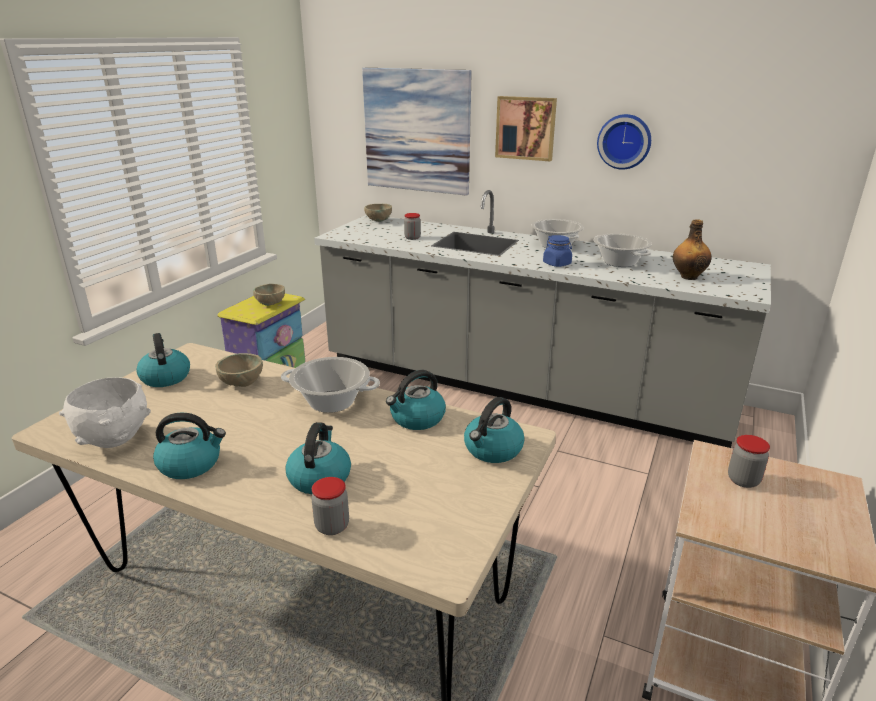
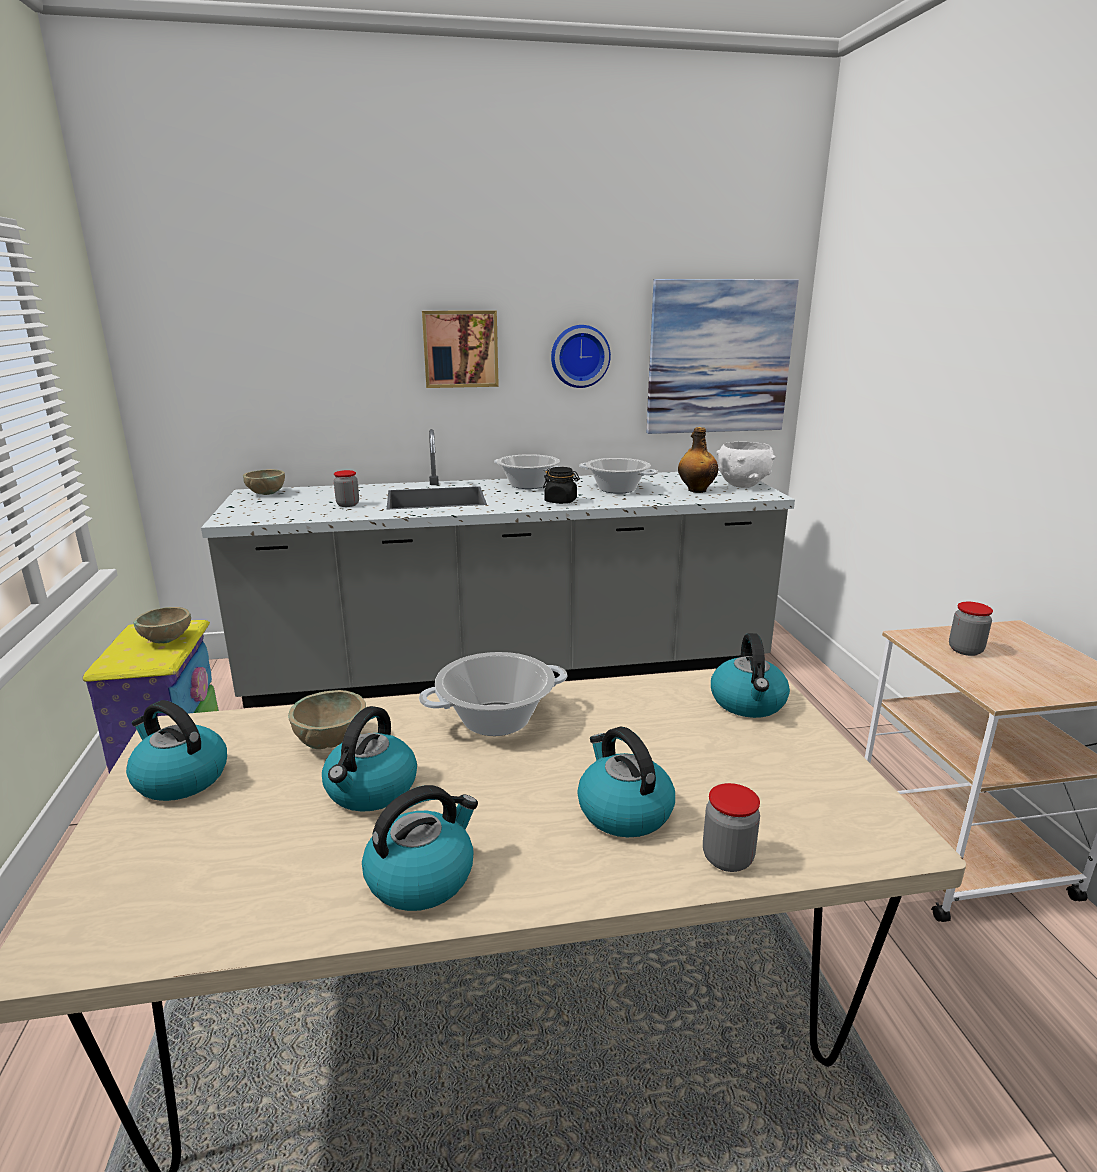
camera: 35 degrees left, 5 degrees down
(115, 440) = (230, 903): white bowl -> white bowl (742, 485)
(417, 131) = (304, 364): picture -> picture (719, 357)
(417, 419) = (625, 701): kettle -> kettle (371, 790)
(557, 264) = (561, 501): blue jar -> black jar

